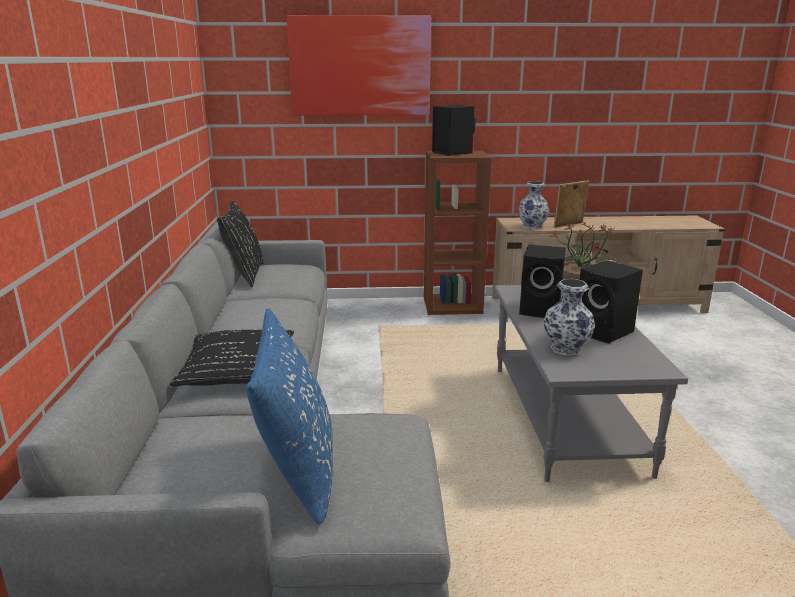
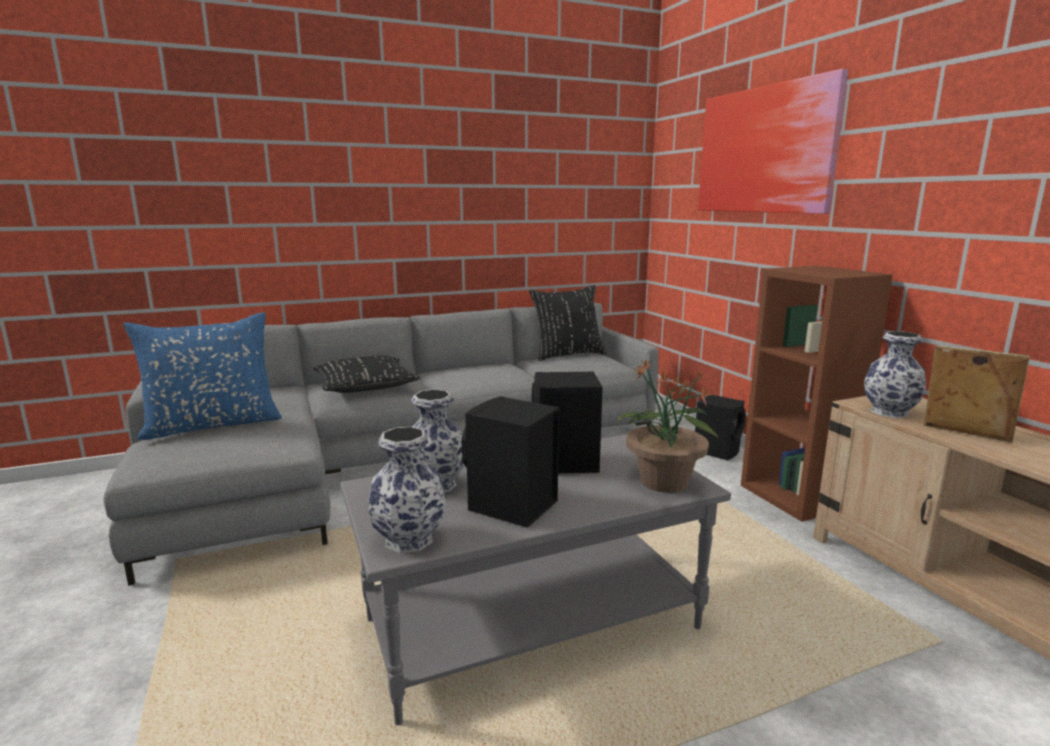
camera: 70 degrees right, 5 degrees down
(451, 153) = (824, 269): black speaker -> black speaker (717, 451)
(647, 363) = (410, 540): none -> vase

